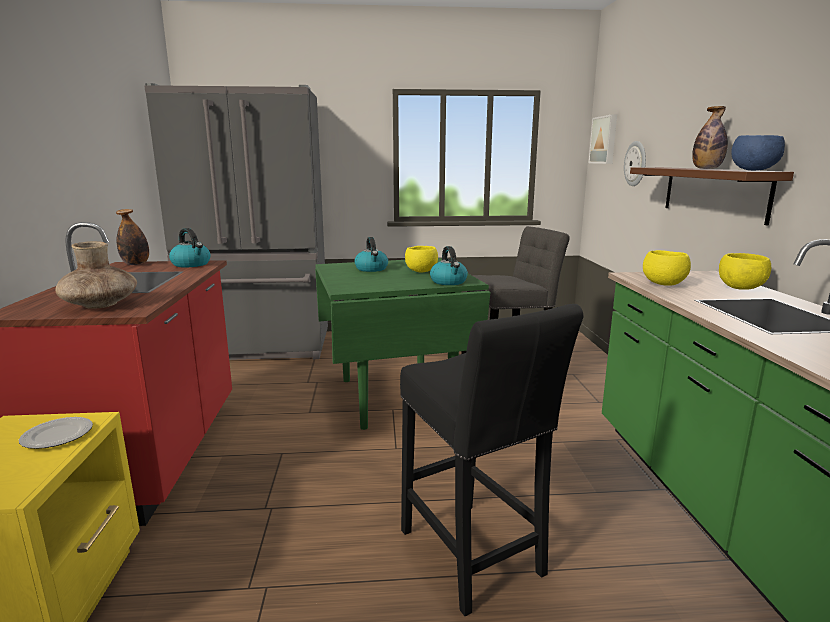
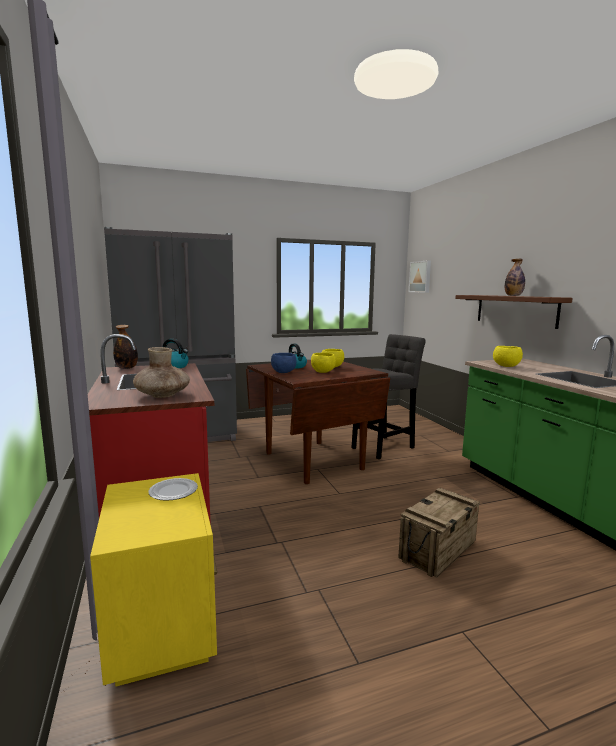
camera: 15 degrees left, 5 degrees down
(396, 397) = (314, 460): green dining table -> brown dining table
(449, 282) = (361, 372): kettle -> none
(473, 558) = (438, 550): black stool -> crate
(636, 163) = (450, 292): wall clock -> none
(740, 288) = (549, 367): yellow bowl -> yellow bowl (323, 372)
(754, 170) = (549, 296): blue bowl -> blue bowl (283, 372)

